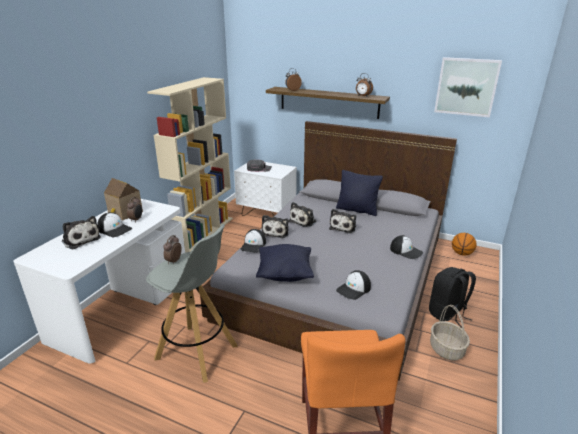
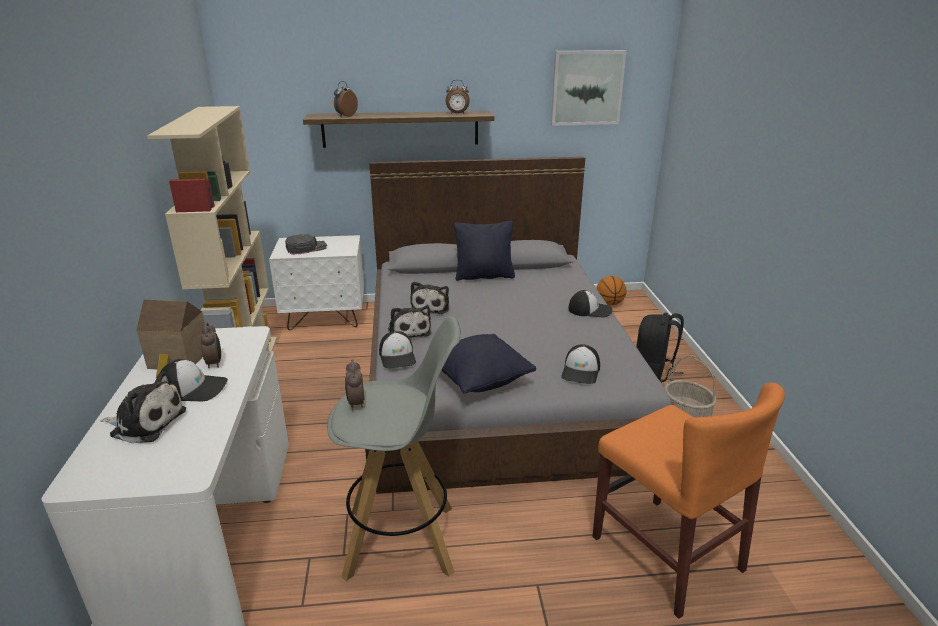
camera: 30 degrees left, 0 degrees up
(343, 227) = (489, 301): plush toy -> none

